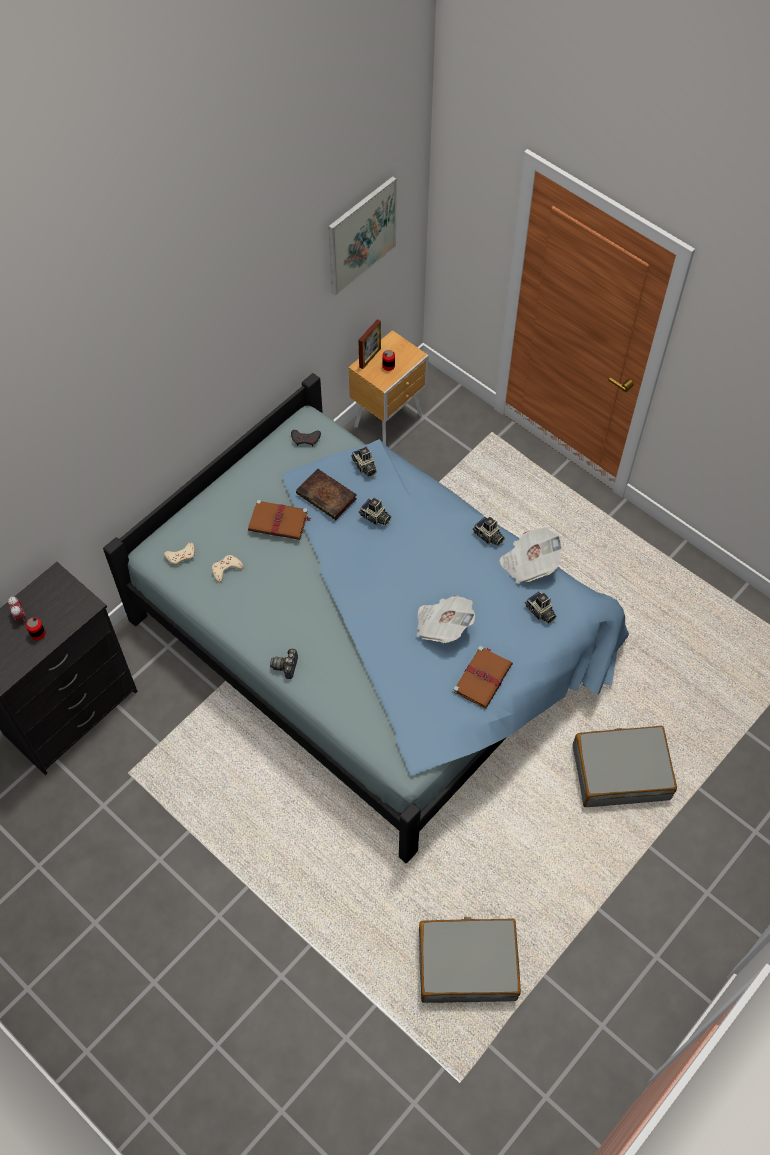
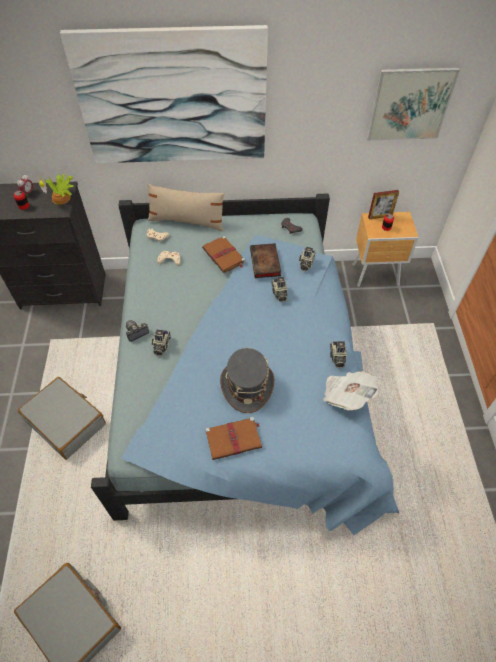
camera: 45 degrees right, 5 degrees down
(68, 591) = (62, 198): none -> potted plant
(144, 394) = (173, 99): none -> picture
(190, 514) = (187, 221): none -> beige pillow
(443, 625) = (247, 385): newspaper -> grey hat
(540, 612) = (319, 432): camera -> camera (161, 346)
(620, 772) = (301, 600): grey suitcase -> grey suitcase (66, 422)

